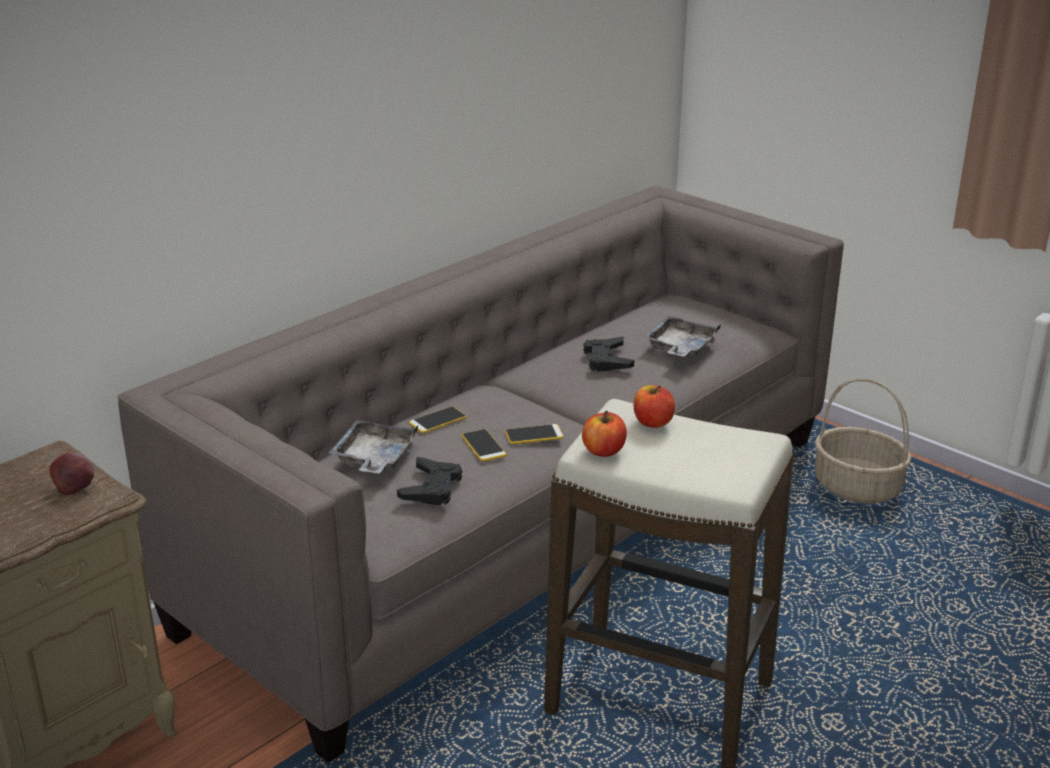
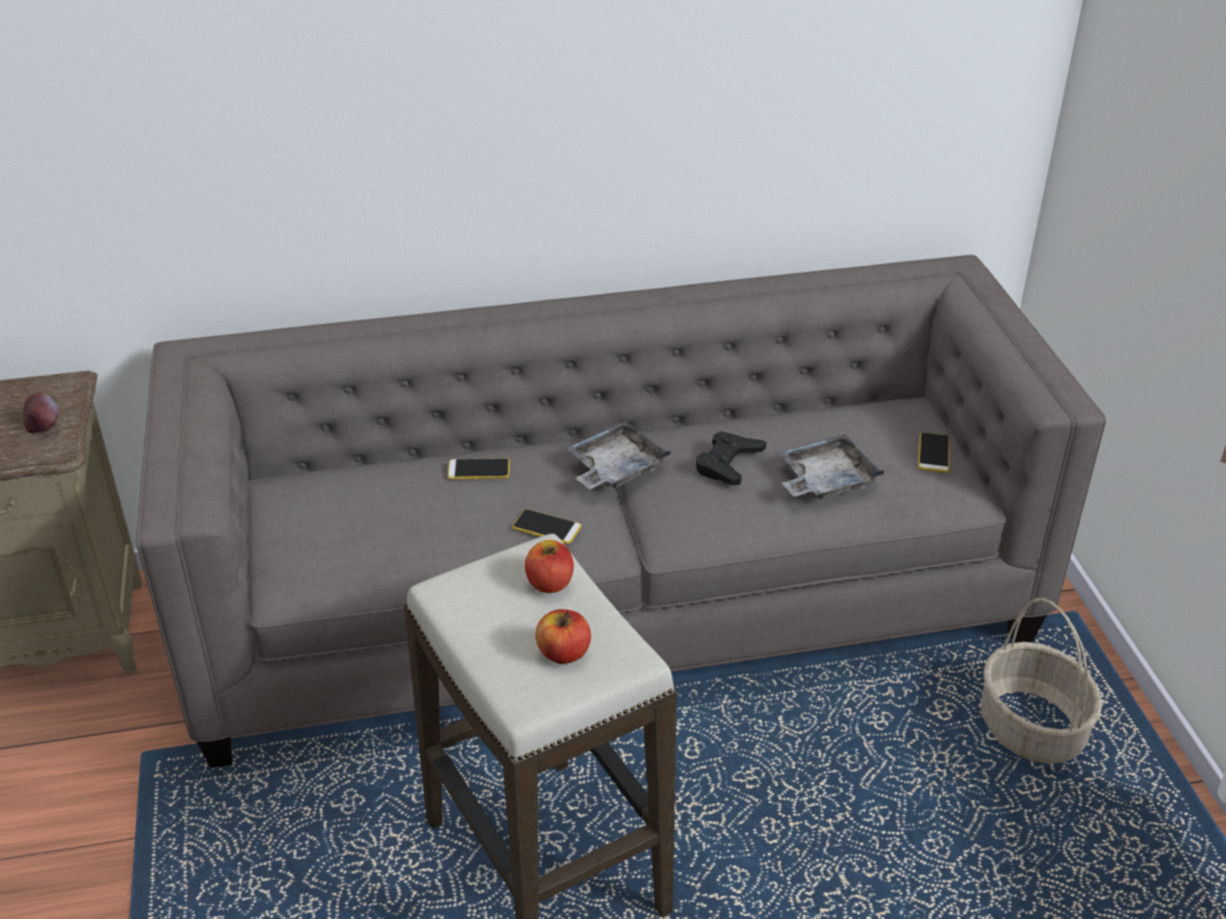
camera: 35 degrees right, 10 degrees up
(374, 459) = (374, 490): grey tray -> grey tray (614, 469)
(432, 488) = (385, 547): black game controller -> none
(483, 446) = (484, 519): phone -> phone (933, 453)
(603, 451) = (457, 596): apple -> apple (563, 653)

